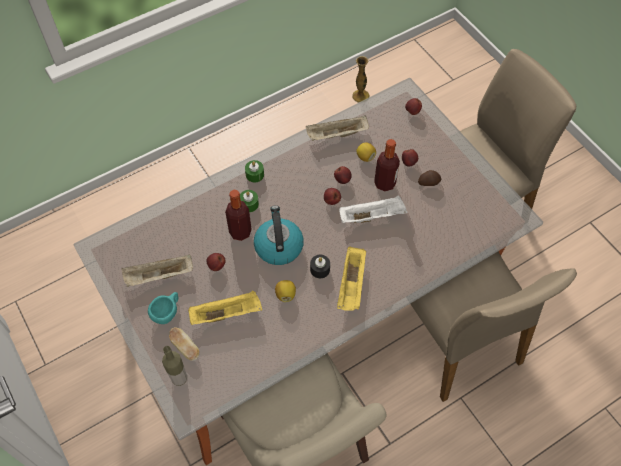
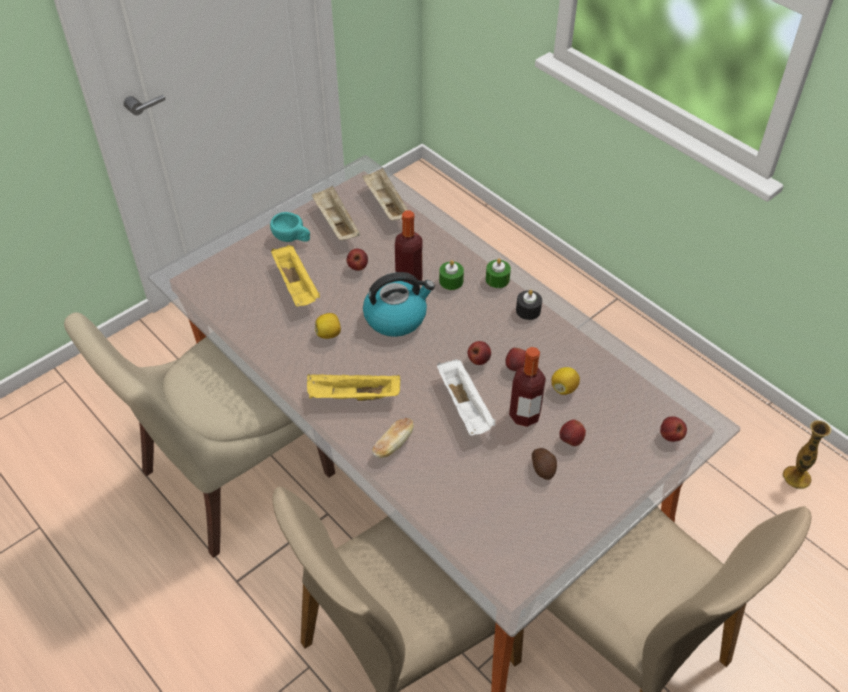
camera: 80 degrees right, 10 degrees down
(179, 378) = (214, 262): bottle -> none
(185, 347) = (251, 260): bread -> bread (393, 444)
(320, 269) = (370, 361): black candle -> black candle (528, 310)
(336, 135) = (591, 352): beige tray -> beige tray (386, 205)

